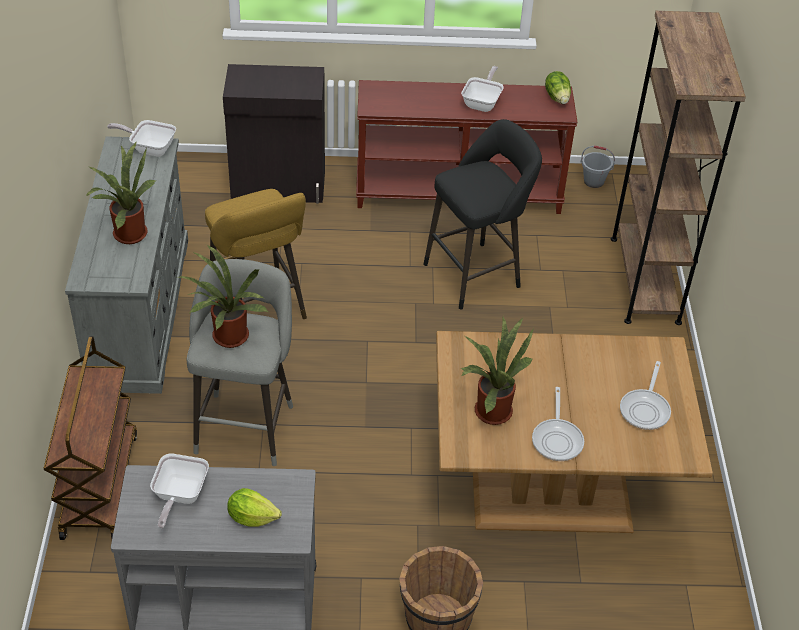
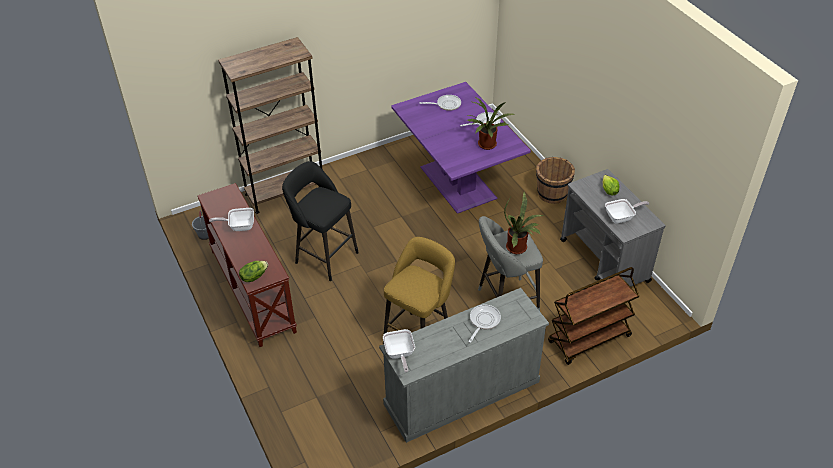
camera: 115 degrees left, 0 degrees up
(127, 233) = (483, 321): potted plant -> frying pan
(279, 186) = (298, 383): black cabinet -> none
(550, 492) = (457, 183): brown dining table -> purple dining table
(557, 97) = (213, 197): lettuce -> lettuce (254, 276)

